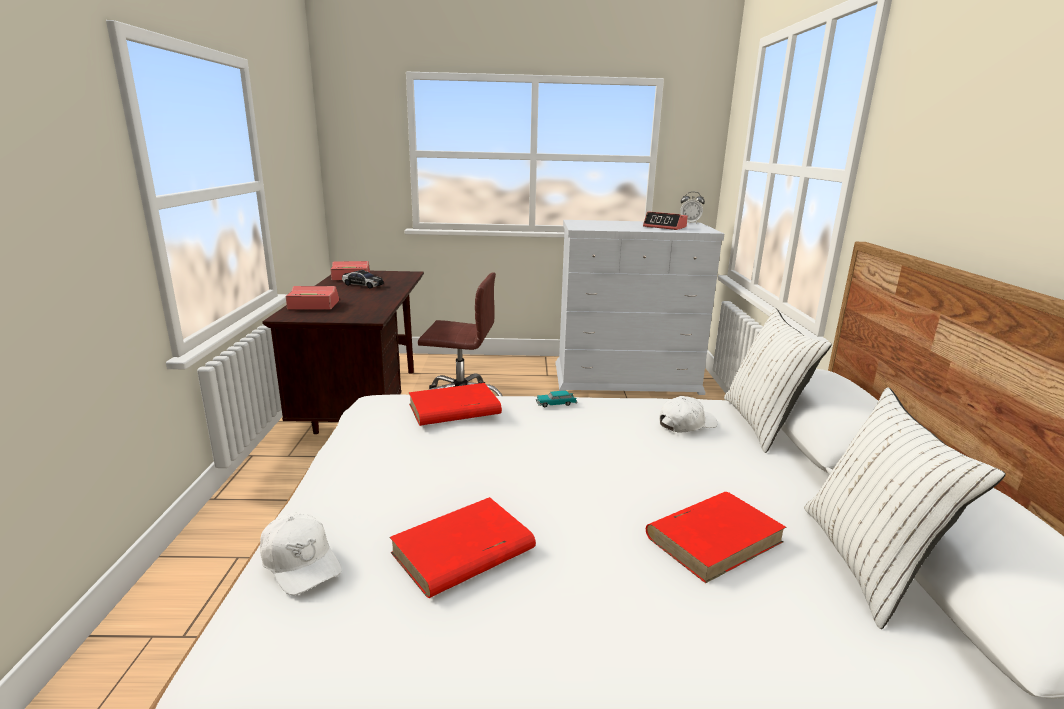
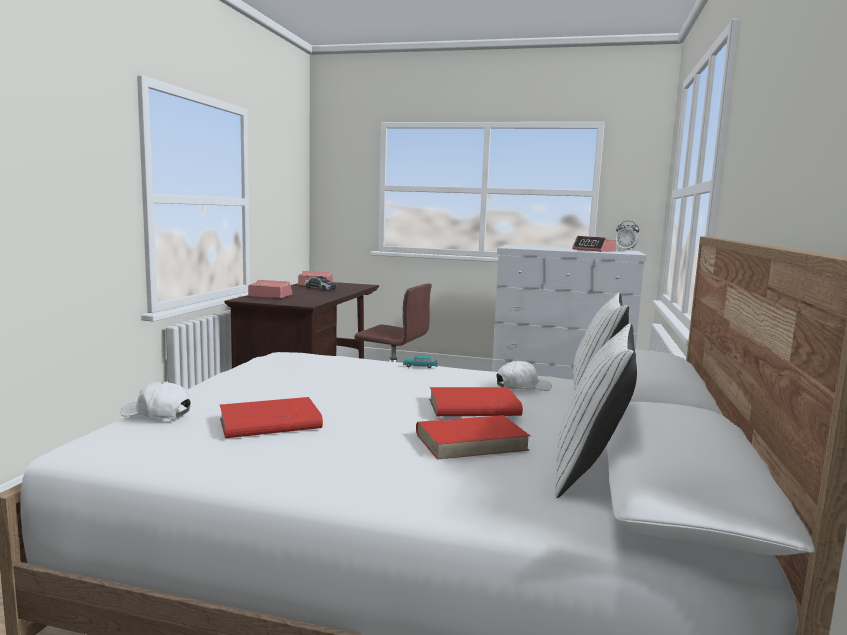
camera: 15 degrees right, 10 degrees down
(301, 562) = (157, 413): white cap -> white cap turned 135 degrees clockwise
(453, 409) = (329, 359): red book -> red book (472, 408)

